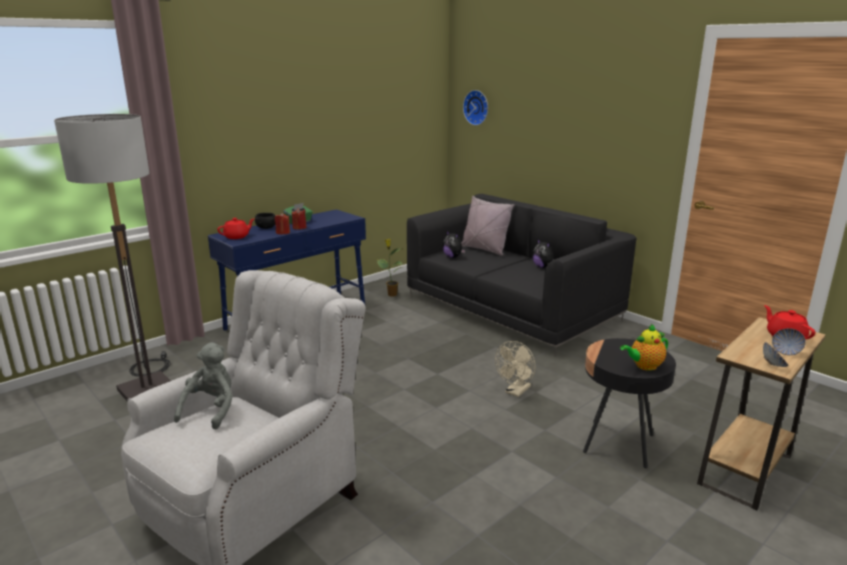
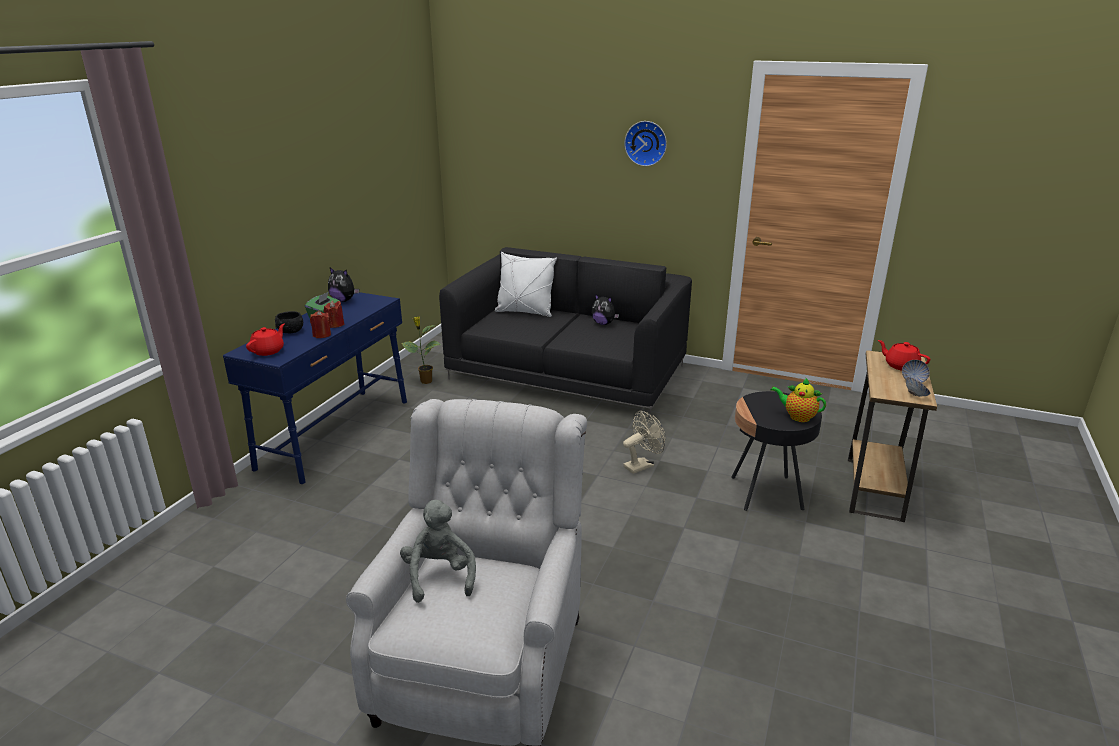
camera: 25 degrees left, 5 degrees up
(149, 384) = (217, 566): floor lamp -> none
(453, 257) = (500, 327): plush toy -> plush toy (344, 300)
(477, 107) = (481, 145): wall clock -> wall clock (646, 143)
(484, 249) = (525, 312): purple pillow -> white pillow
(516, 392) = (642, 465): beige fan -> beige fan turned 135 degrees counterclockwise
(644, 366) = (797, 417): teapot -> teapot turned 75 degrees clockwise

